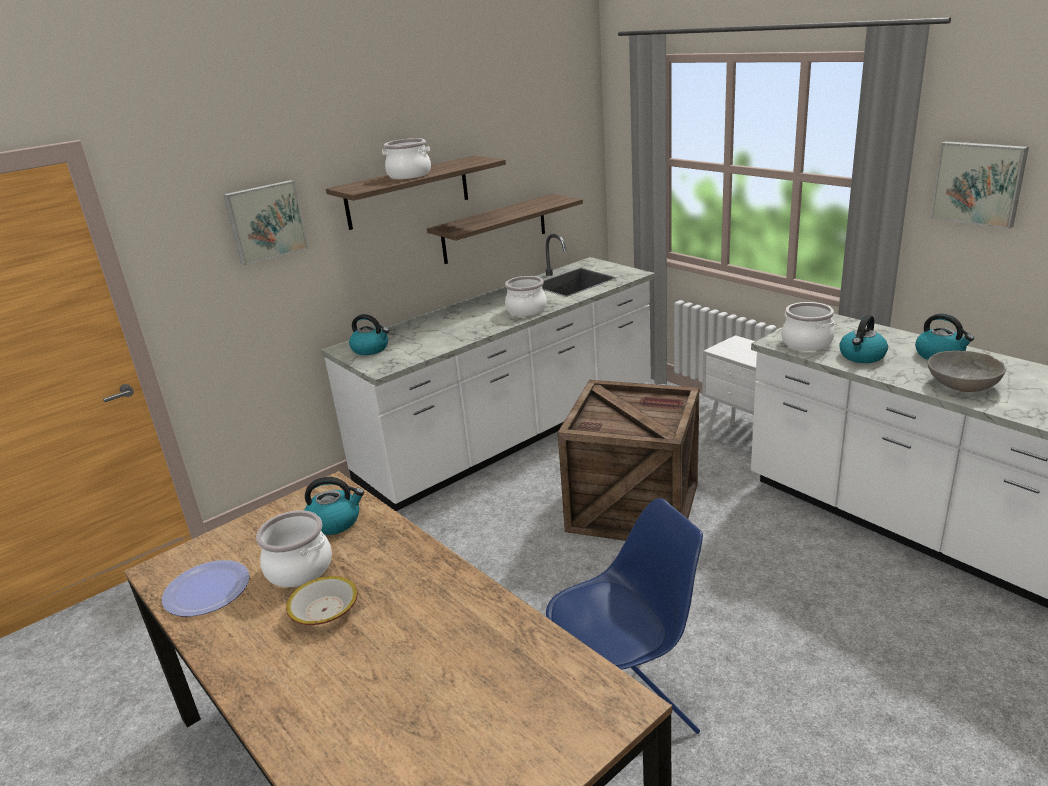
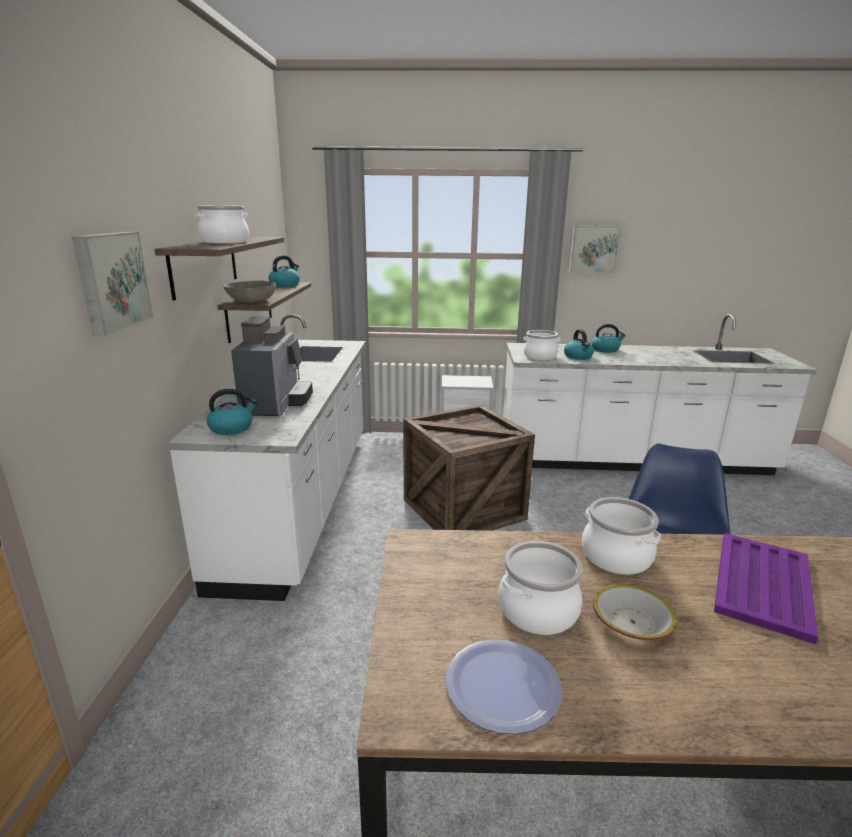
camera: 50 degrees left, 5 degrees down
(335, 522) = (480, 562): kettle -> kettle (285, 285)
(436, 334) = (276, 403): none -> coffee machine
(457, 655) = (762, 585): none -> purple tray
(526, 310) = (320, 374): cooking pot -> cooking pot (616, 557)
(962, 384) = (641, 358): grey bowl -> grey bowl (251, 300)

